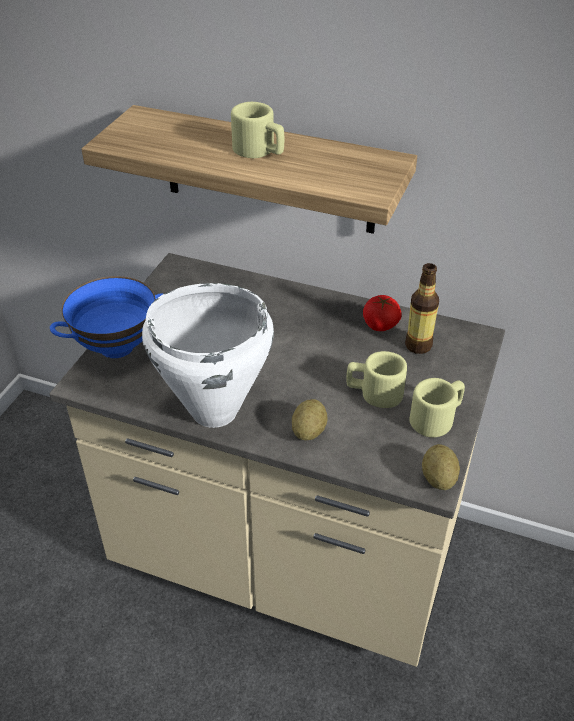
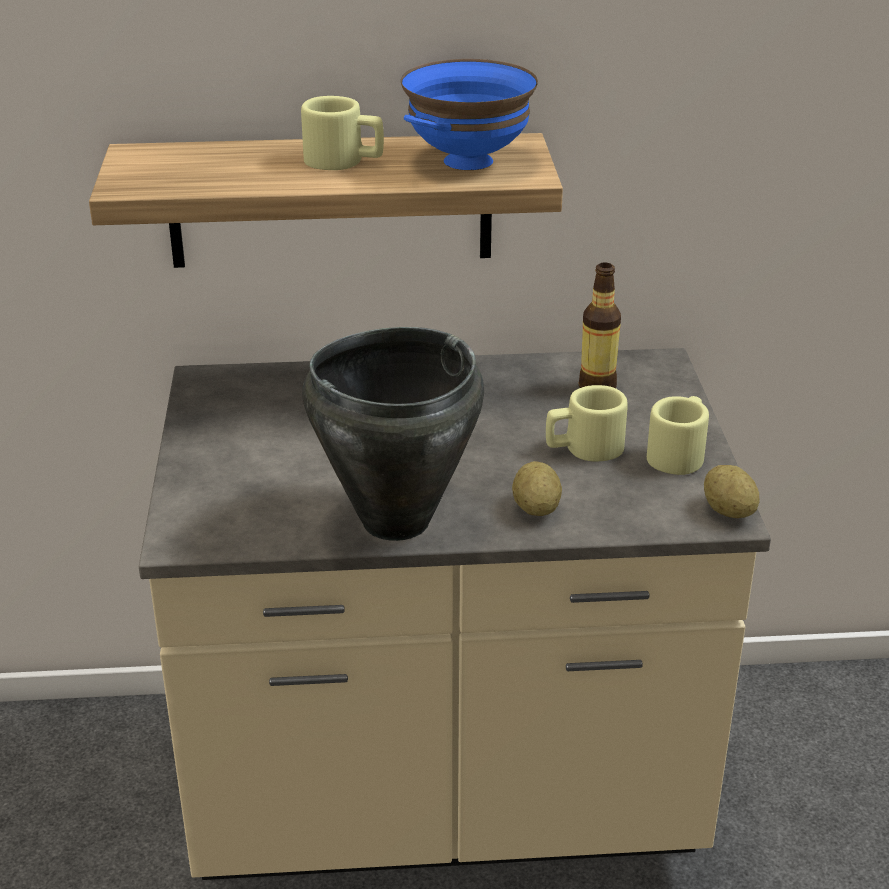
camera: 25 degrees left, 10 degrees down
(117, 348) = (196, 489): blue bowl -> blue bowl (469, 161)
(213, 410) = (394, 521): white cooking pot -> black cooking pot
(380, 325) = (533, 378): tomato -> none

